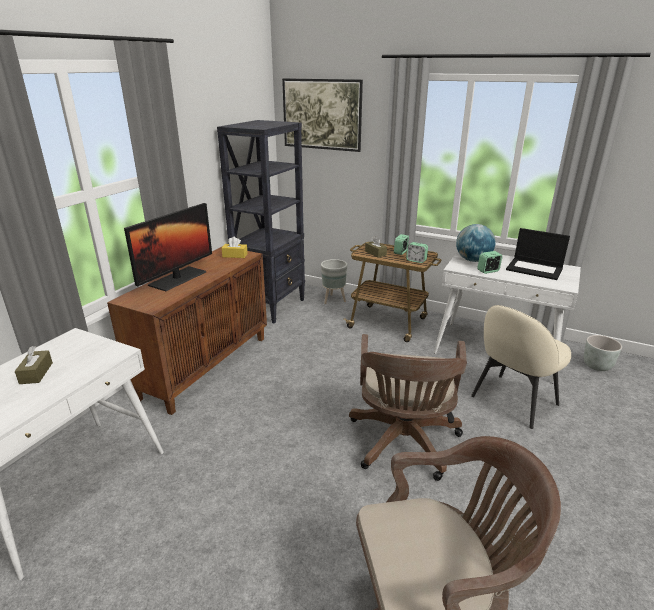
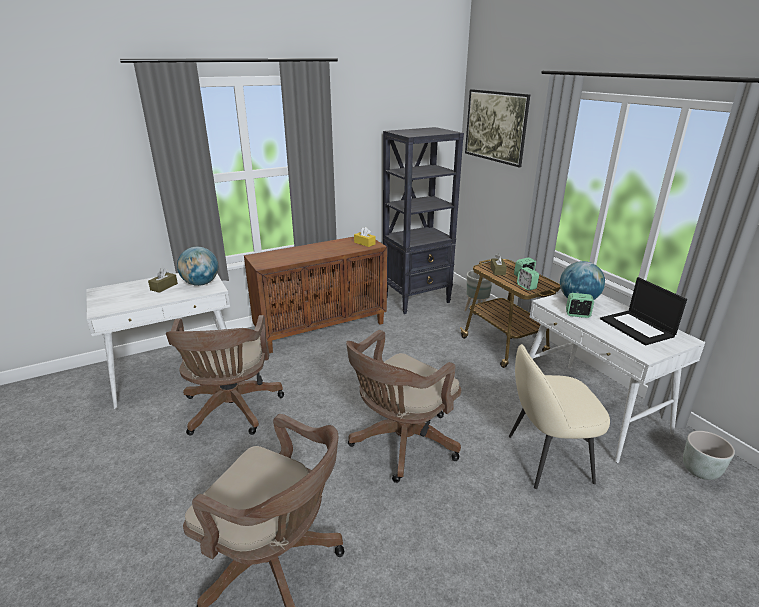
camera: 35 degrees right, 0 degrees up
(89, 352) = (201, 283): none -> globe
(178, 278) = (303, 250): monitor -> none
(198, 497) = (231, 411): none -> brown office chair

